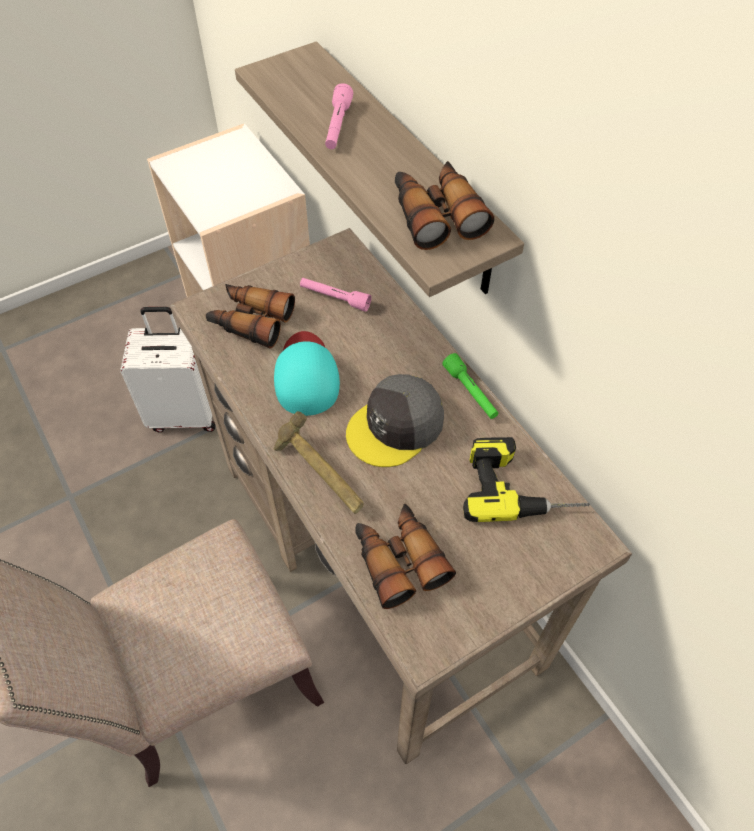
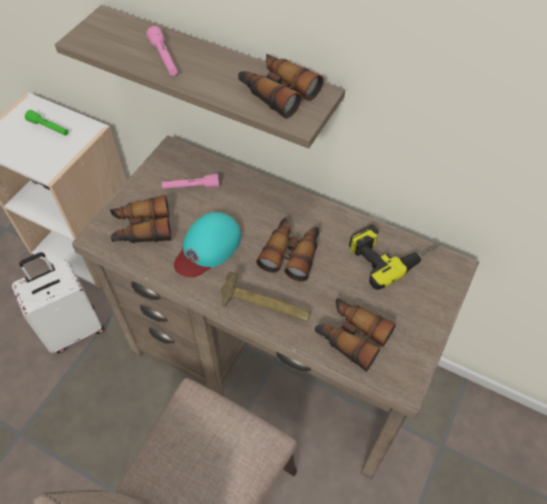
camera: 30 degrees left, 0 degrees up
(306, 375) = (208, 247): turquoise cap -> turquoise cap turned 105 degrees counterclockwise
(396, 426) = (291, 253): grey cap -> binoculars
(470, 392) = (322, 209): green flashlight -> green flashlight (49, 128)

